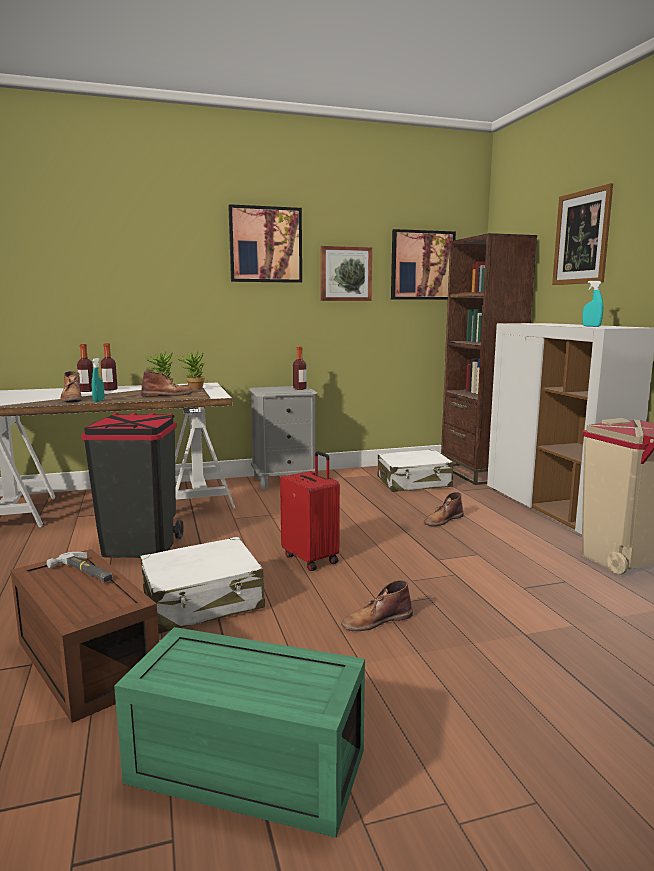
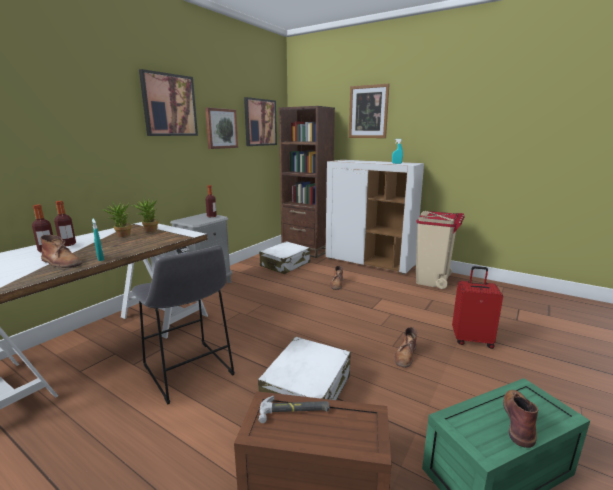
camera: 40 degrees left, 5 degrees up
(140, 546) = (189, 373): black trash can -> grey stool
(168, 395) = (147, 240): brown boot -> brown boot (518, 419)
(311, 559) = (315, 333): red suitcase -> red suitcase (472, 340)

